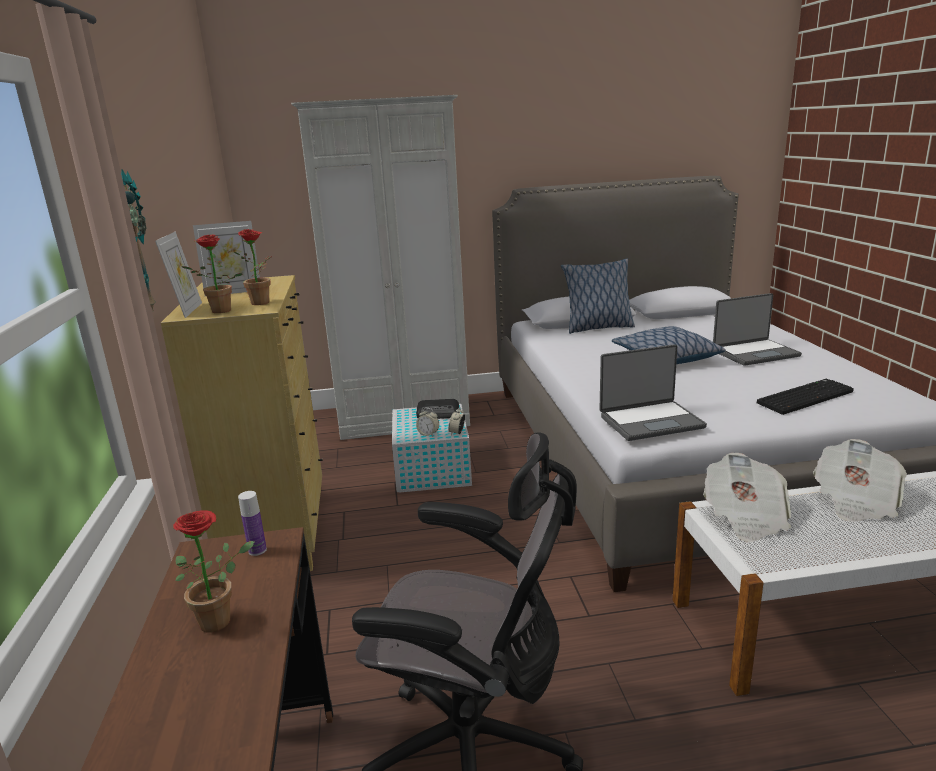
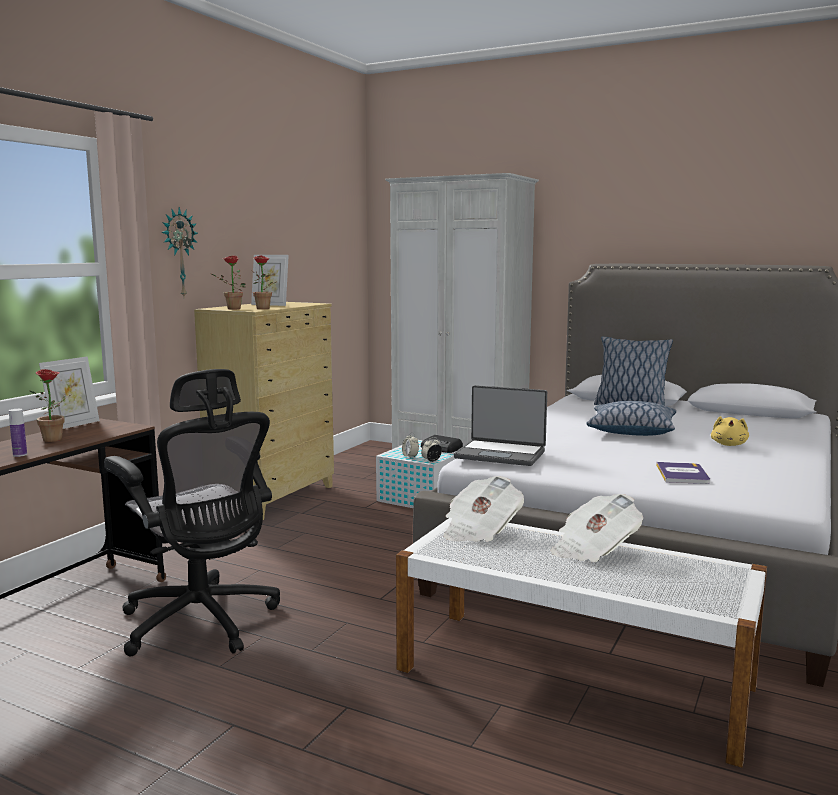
camera: 35 degrees right, 10 degrees down
(187, 310) = (221, 307): picture frame -> picture frame (73, 425)
(257, 550) = (118, 427): bottle -> bottle (20, 455)
(754, 353) = (729, 444): laptop -> yellow plush toy
(804, 397) = (682, 474): keyboard -> book

